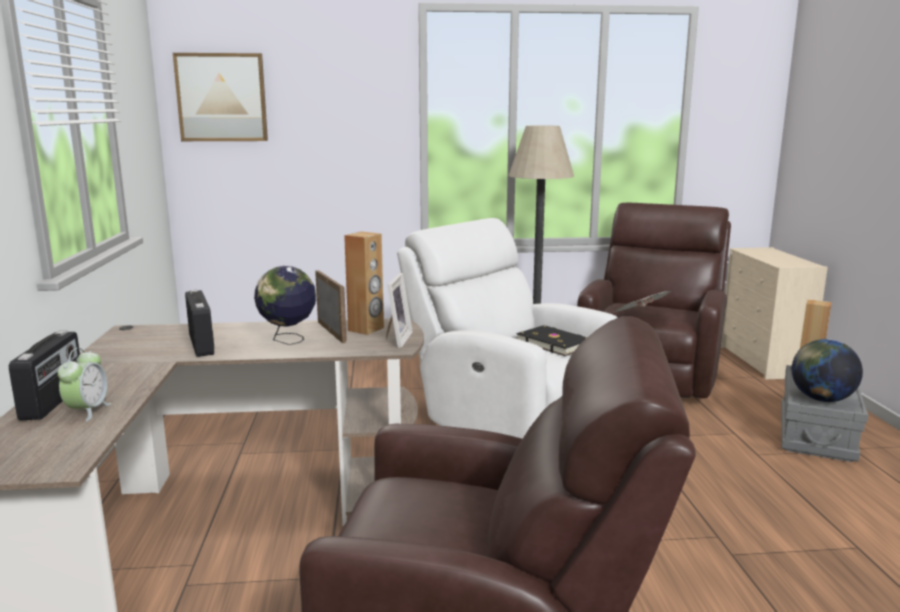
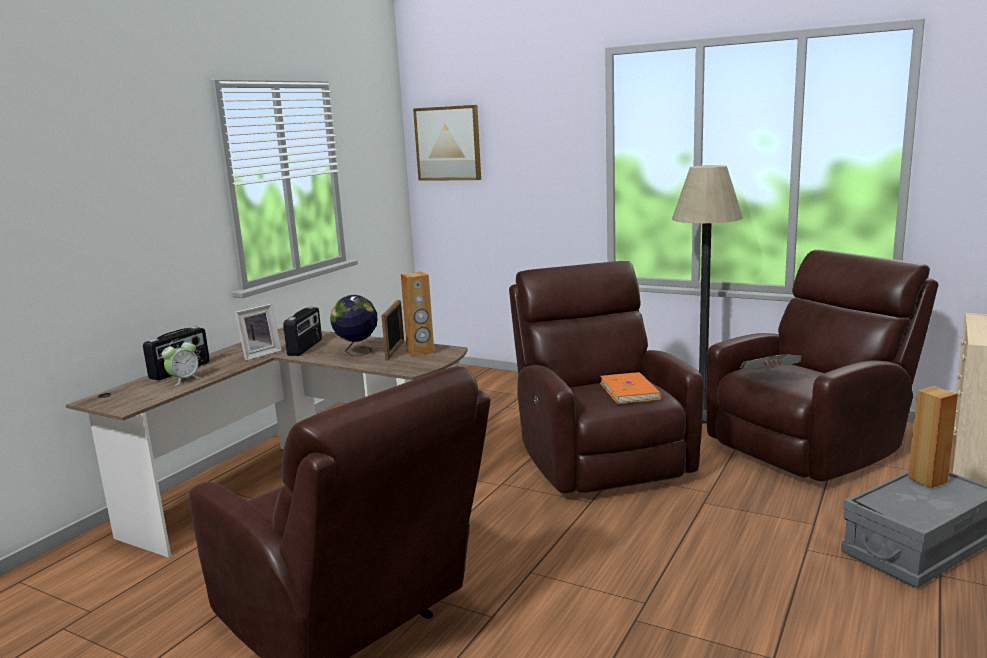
camera: 35 degrees right, 0 degrees up
(395, 339) = (424, 363): picture frame -> picture frame (259, 354)
(509, 420) = (601, 459): white armchair -> brown armchair
(554, 343) = (630, 391): black book -> orange book
(821, 399) = (900, 506): globe -> none

